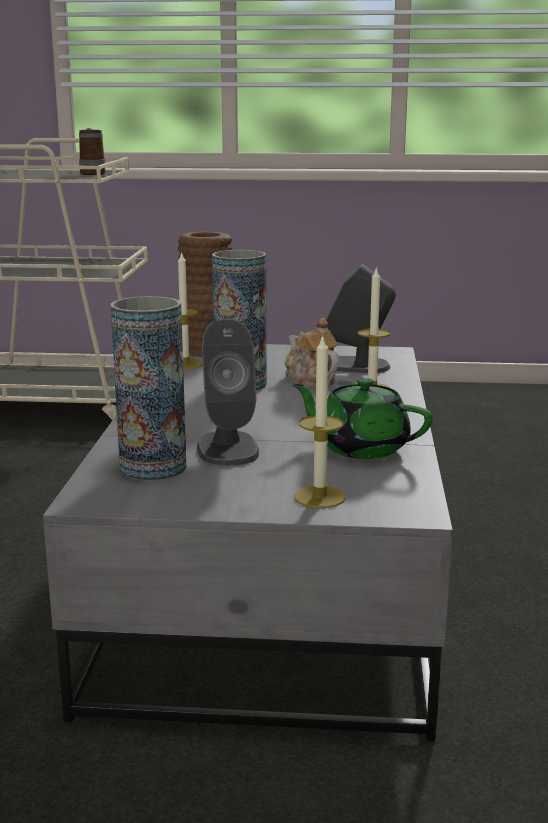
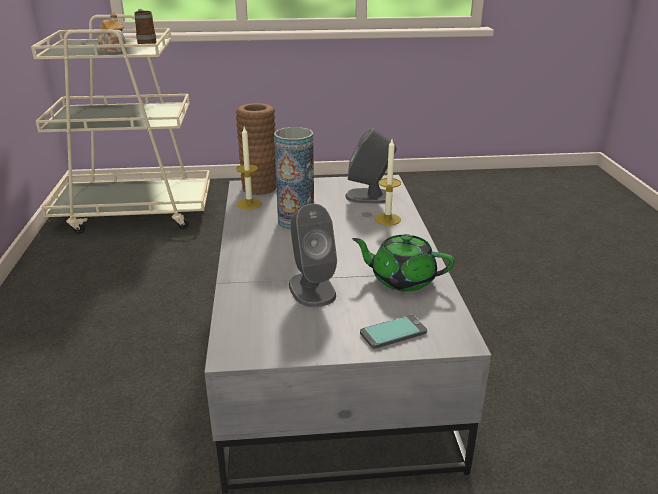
camera: 10 degrees left, 10 degrees up
(153, 467) = (266, 314): vase -> none
(310, 380) = (342, 213): teapot -> teapot (112, 50)
(319, 497) = (393, 332): candle -> phone

